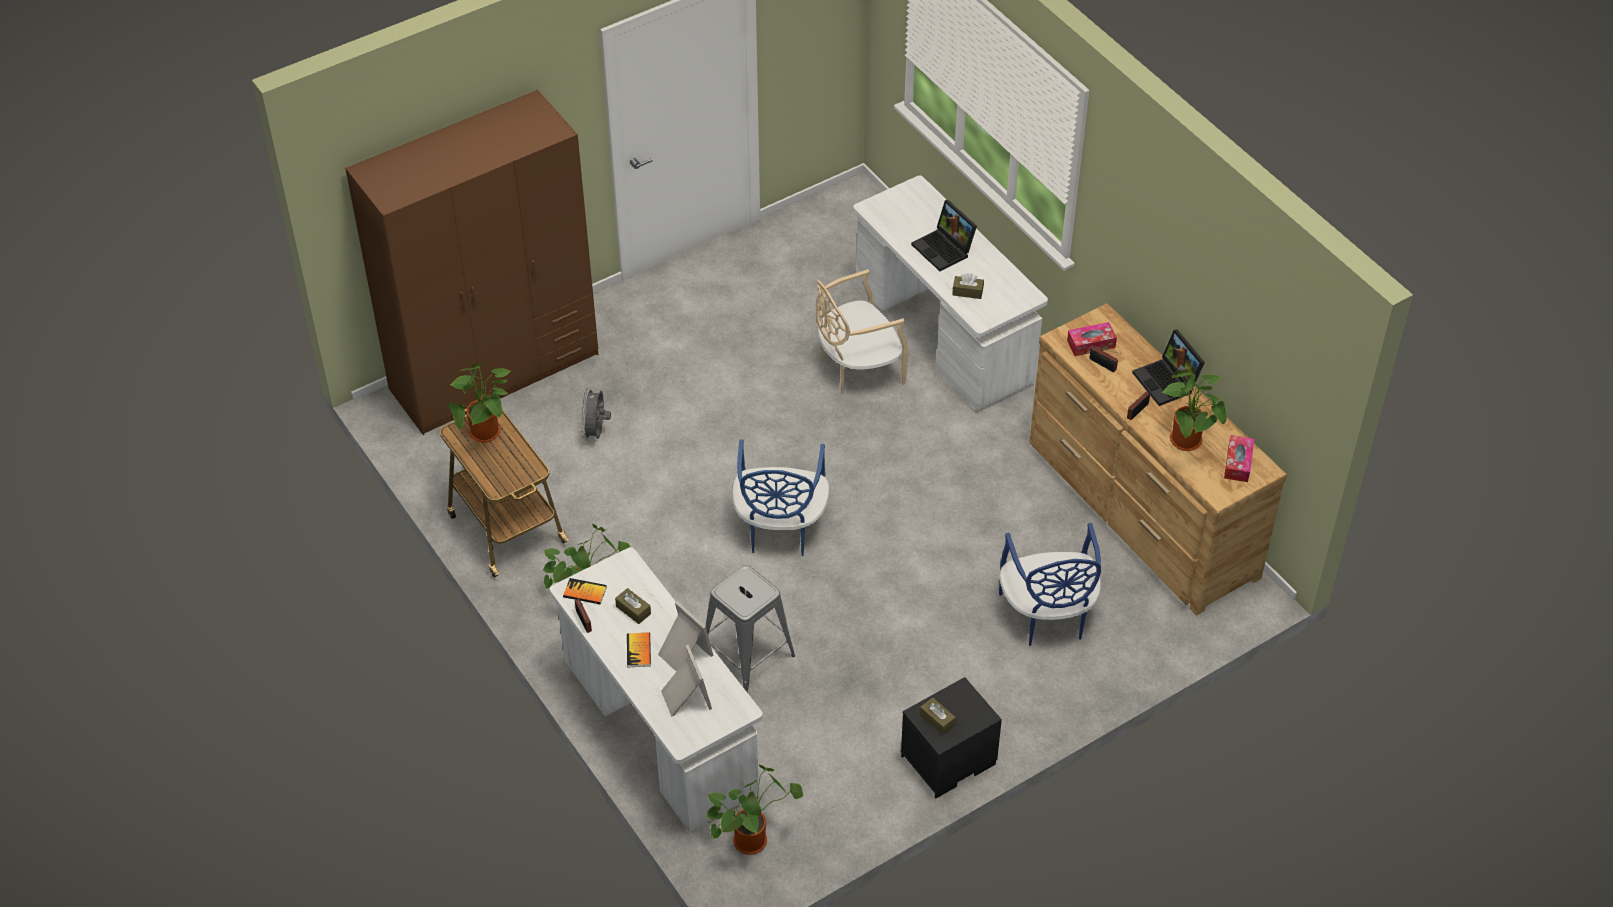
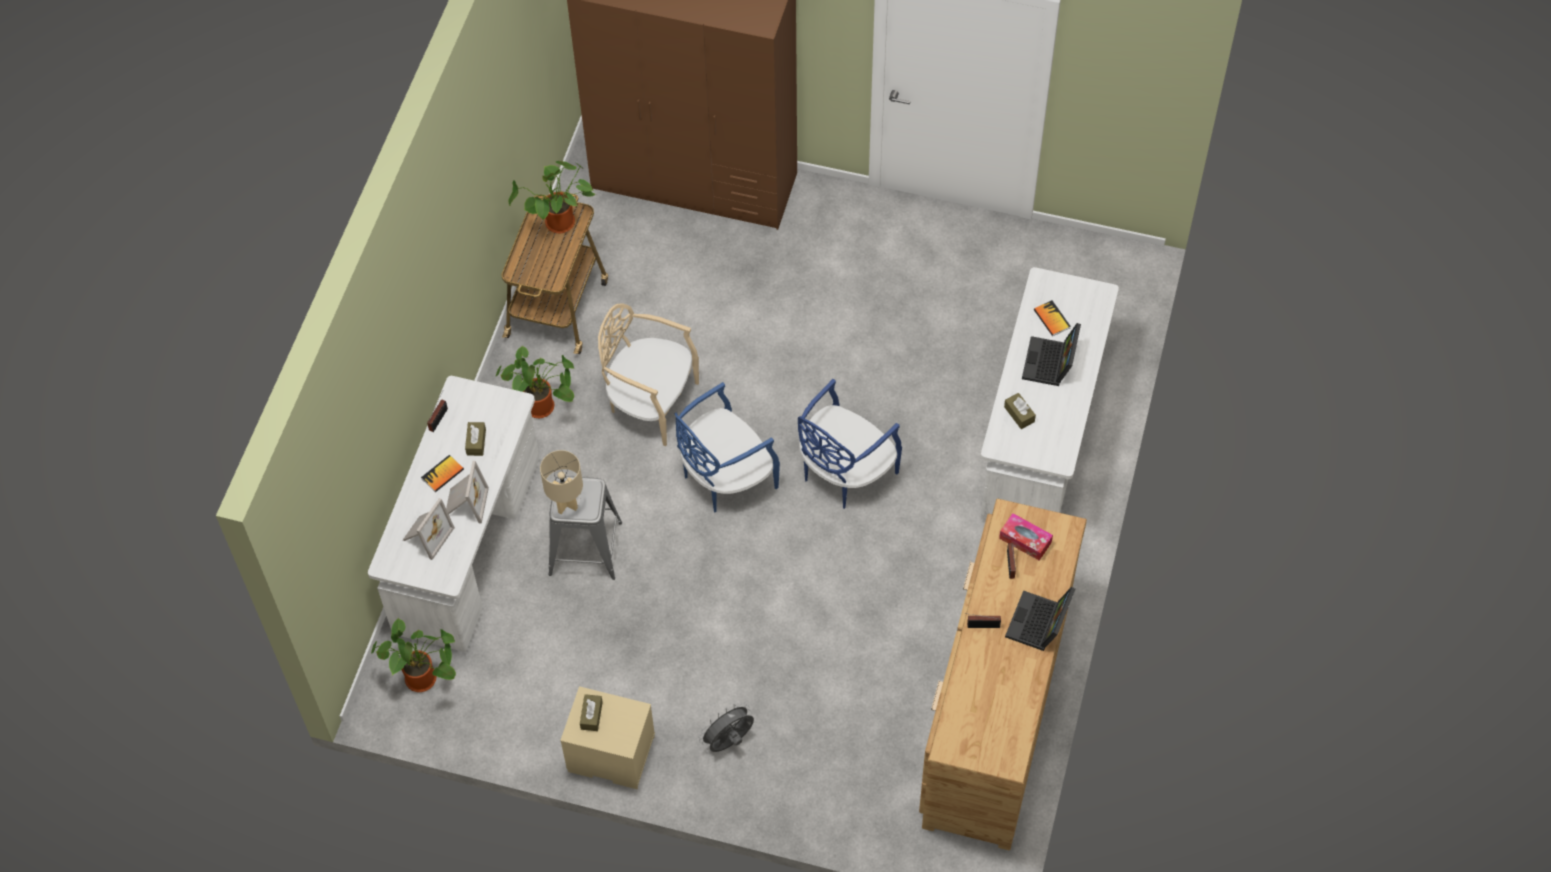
camera: 50 degrees right, 10 degrees up
(585, 592) = (464, 400): book -> book (1051, 319)
(596, 433) = (700, 289): grey fan -> grey fan (729, 742)
(743, 601) = (566, 504): none -> beige table lamp
(857, 368) = (941, 404): beige chair -> beige chair (651, 402)
(948, 762) = (610, 755): black nightstand -> beige nightstand
(1047, 616) = (816, 721): blue chair -> blue chair (844, 473)
(1188, 443) = (984, 686): potted plant -> none
(1238, 463) = (998, 738): tissue box -> none

